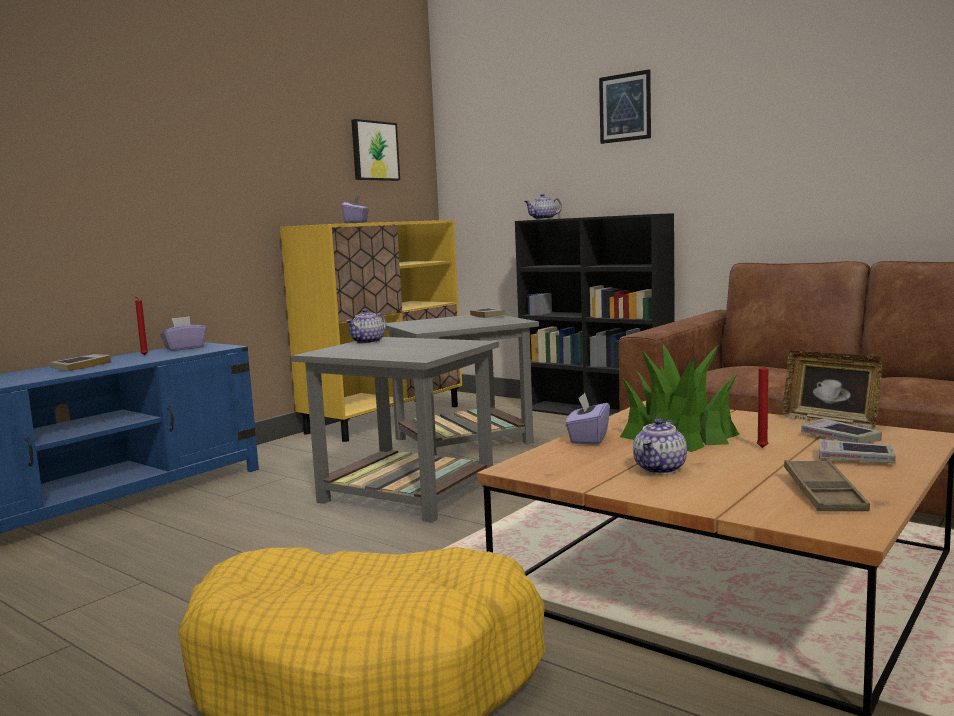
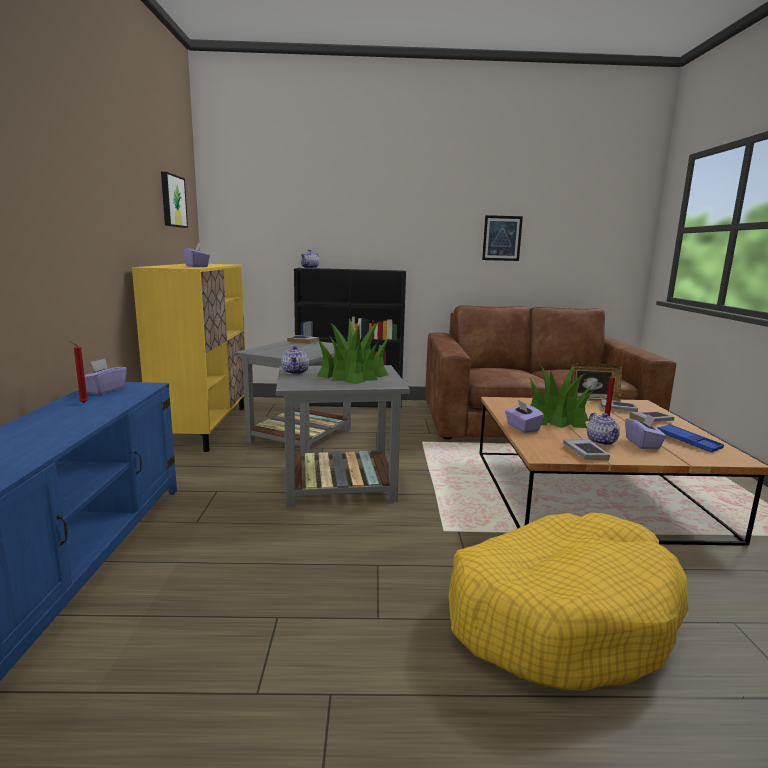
camera: 40 degrees left, 5 degrees up
(81, 366) = (50, 425): book -> book (584, 453)
(414, 347) = (353, 375): none -> potted plant
(625, 107) = (371, 195): picture -> picture (502, 238)
(723, 482) = (643, 444): none -> purple tissue box
(824, 494) = (688, 442): brown tray -> blue tray

